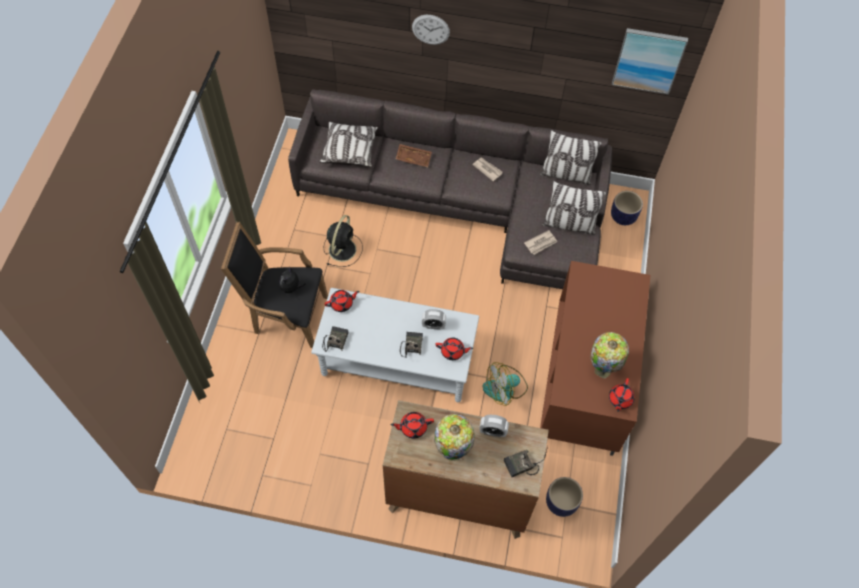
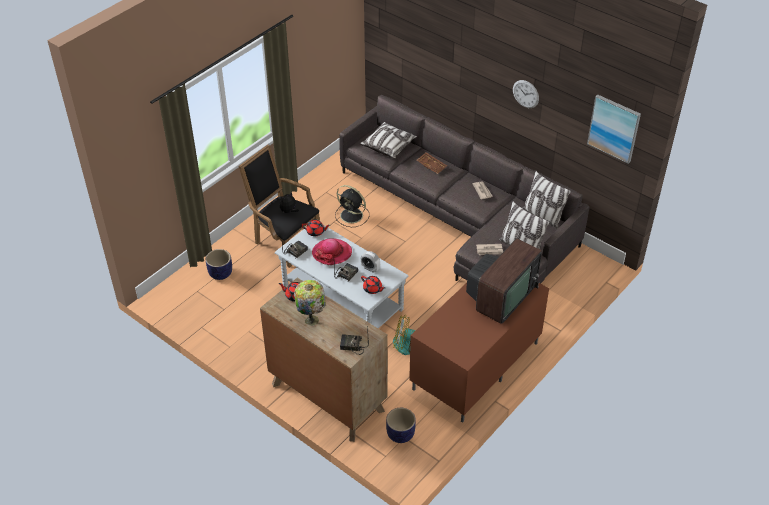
camera: 30 degrees right, 15 degrees down
(343, 248) = (352, 216): black fan -> black fan turned 75 degrees clockwise
(378, 324) = (332, 253): none -> hat
(430, 29) = (466, 64): wall clock -> wall clock (525, 94)
(492, 432) = (347, 319): alarm clock -> none
(602, 369) = (466, 330): table lamp -> none
(611, 308) = (502, 296): none -> television
(620, 399) = (465, 353): red teapot -> none
(623, 217) = (586, 274): planter -> planter (220, 274)

